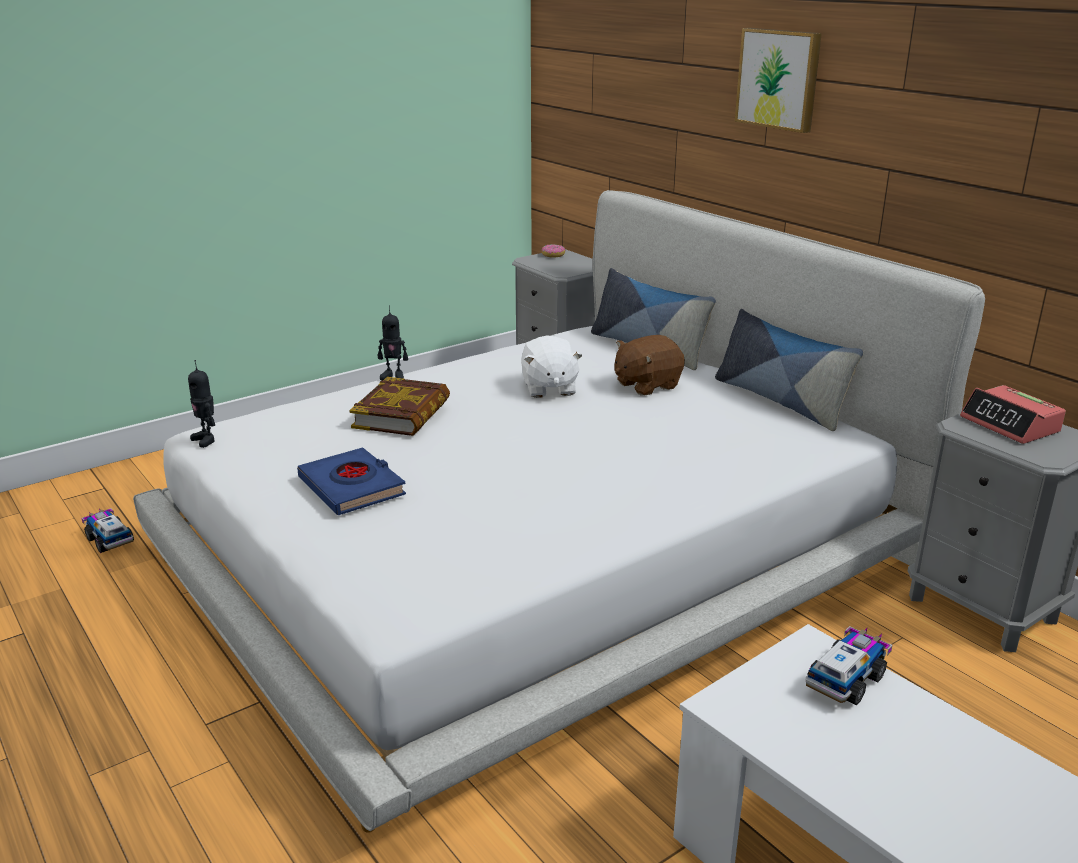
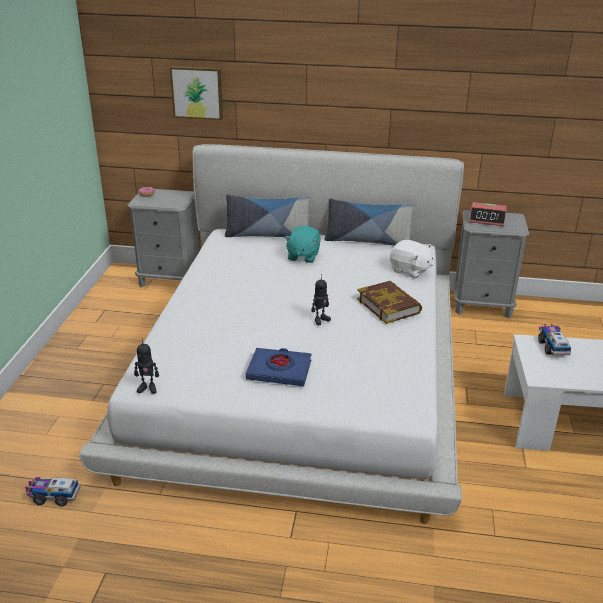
camera: 45 degrees left, 5 degrees up
(393, 377) = (174, 304): toy robot -> toy robot (320, 320)
(402, 414) = (230, 322): book -> book (388, 306)
(548, 388) = (264, 277): white plush toy -> white plush toy (410, 270)
(646, 385) = (303, 256): brown plush toy -> turquoise plush toy
(779, 79) = (314, 67): picture -> picture (197, 92)

